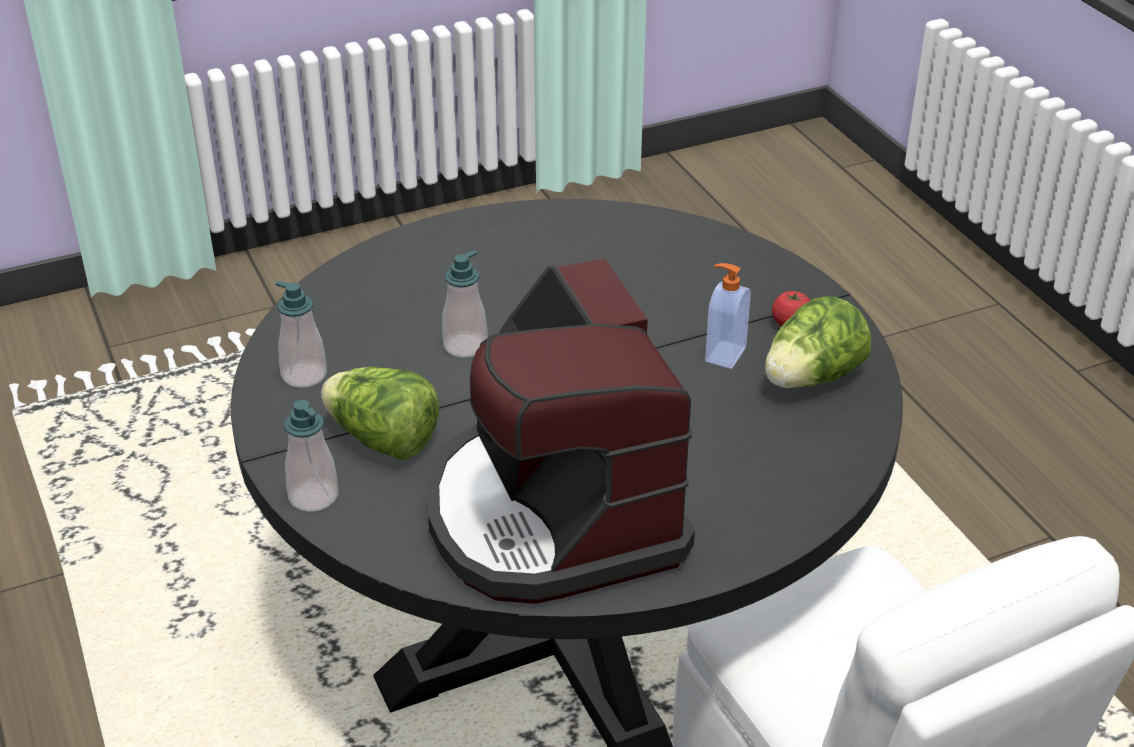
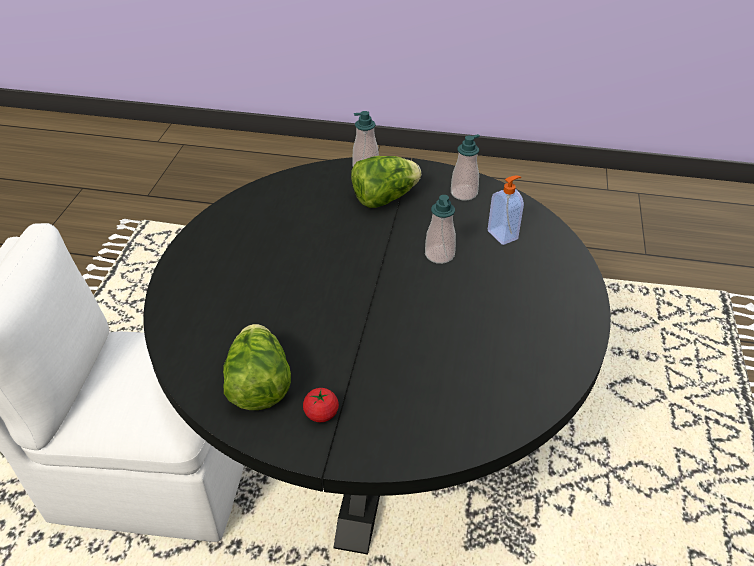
camera: 125 degrees right, 5 degrees up
(553, 515) = (273, 226): coffee machine -> none
(724, 354) = (325, 358): soap dispenser -> soap dispenser (503, 235)

